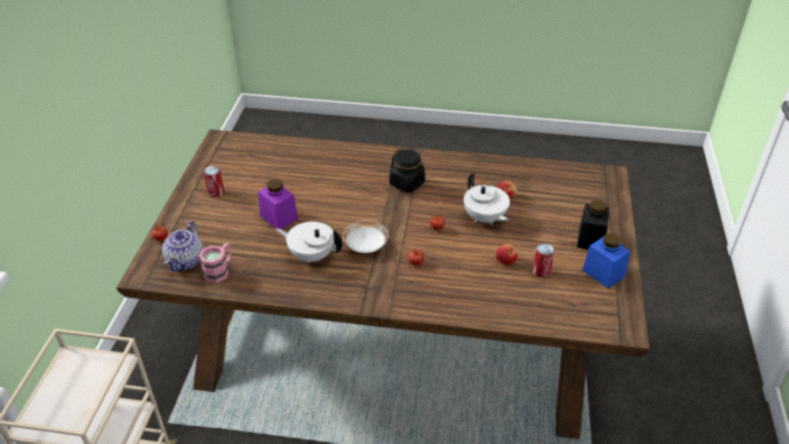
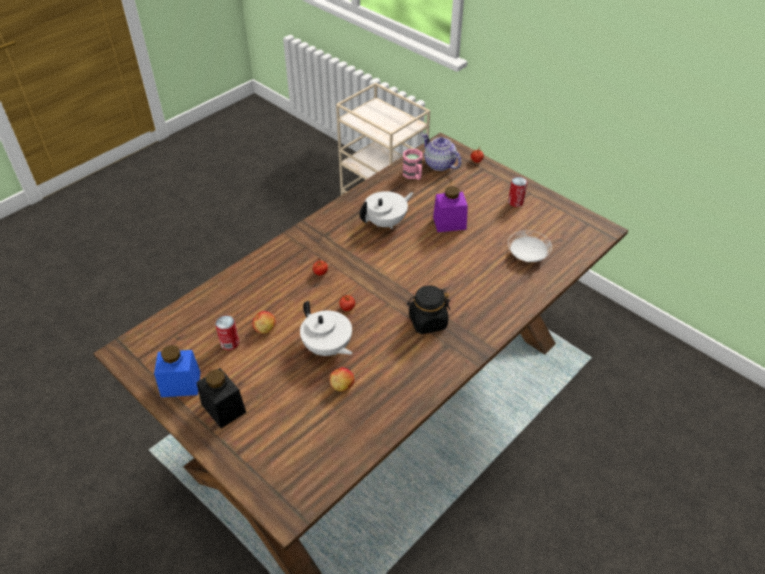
camera: 125 degrees right, 5 degrees up
(366, 246) = (367, 255): white plate -> white plate (527, 255)
(484, 218) = (327, 348): white teapot -> white teapot turned 135 degrees counterclockwise

